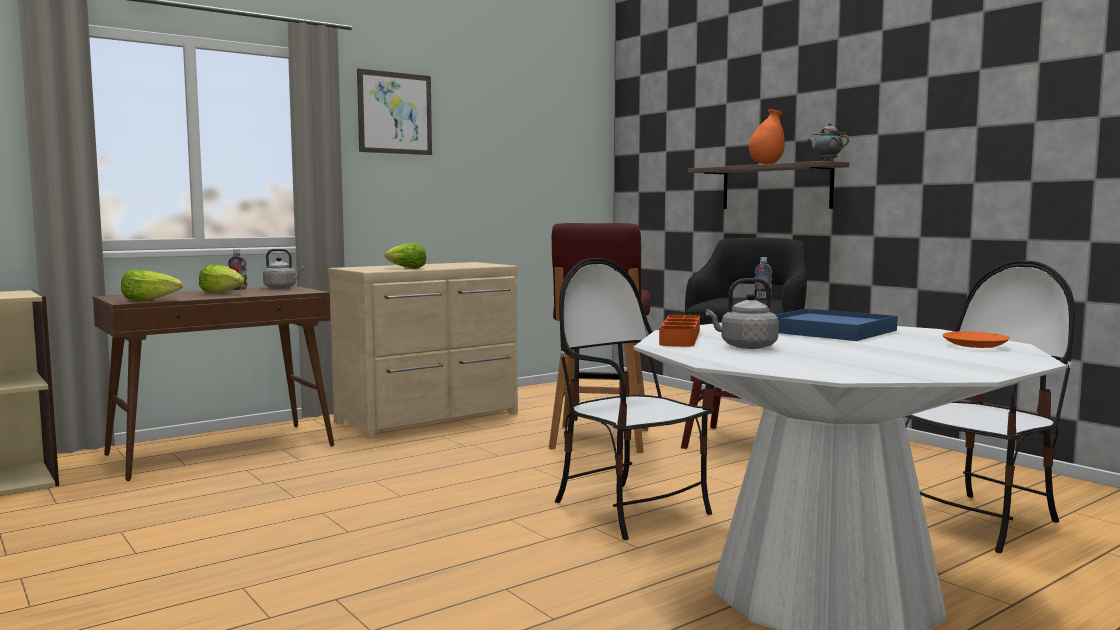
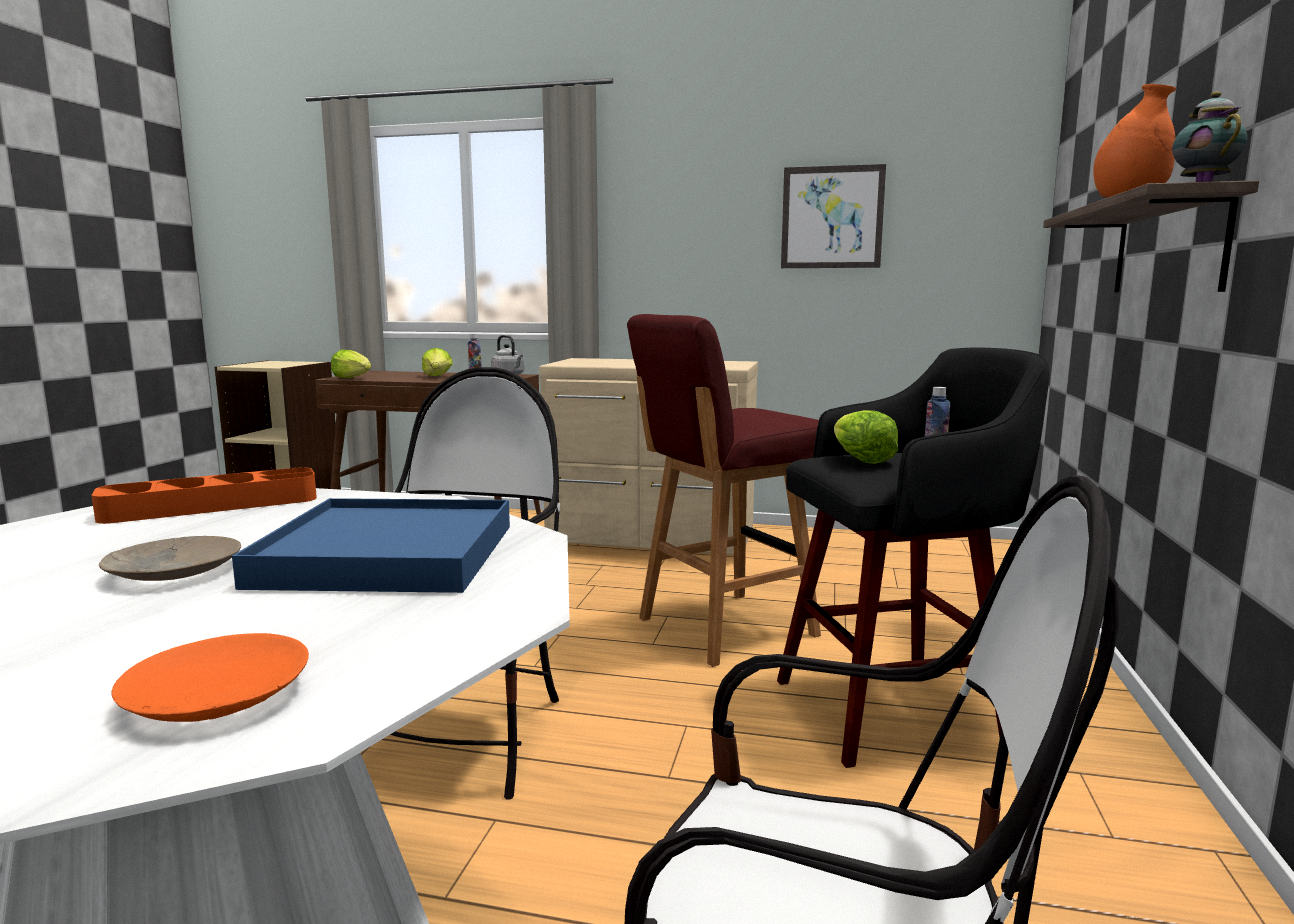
camera: 50 degrees right, 5 degrees up
(395, 113) = (680, 176): picture -> picture (832, 217)
(405, 268) = (608, 364): lettuce -> lettuce (859, 459)
(745, 347) = (104, 545): grey kettle -> none
(815, 343) = (173, 571): none -> beige plate

